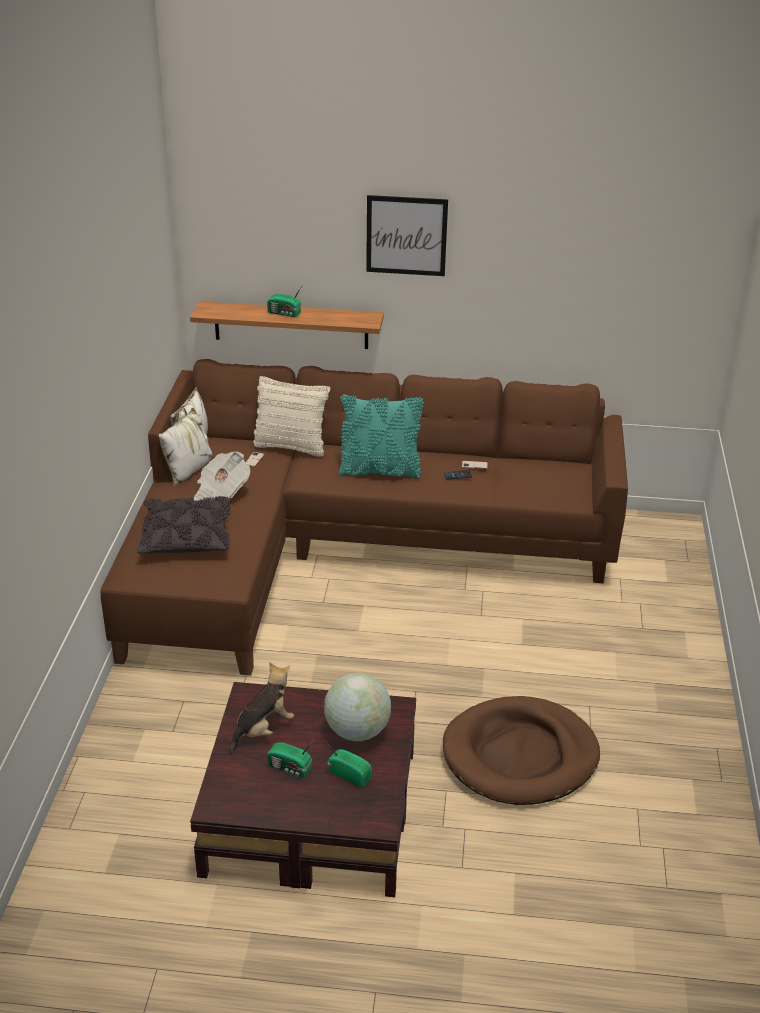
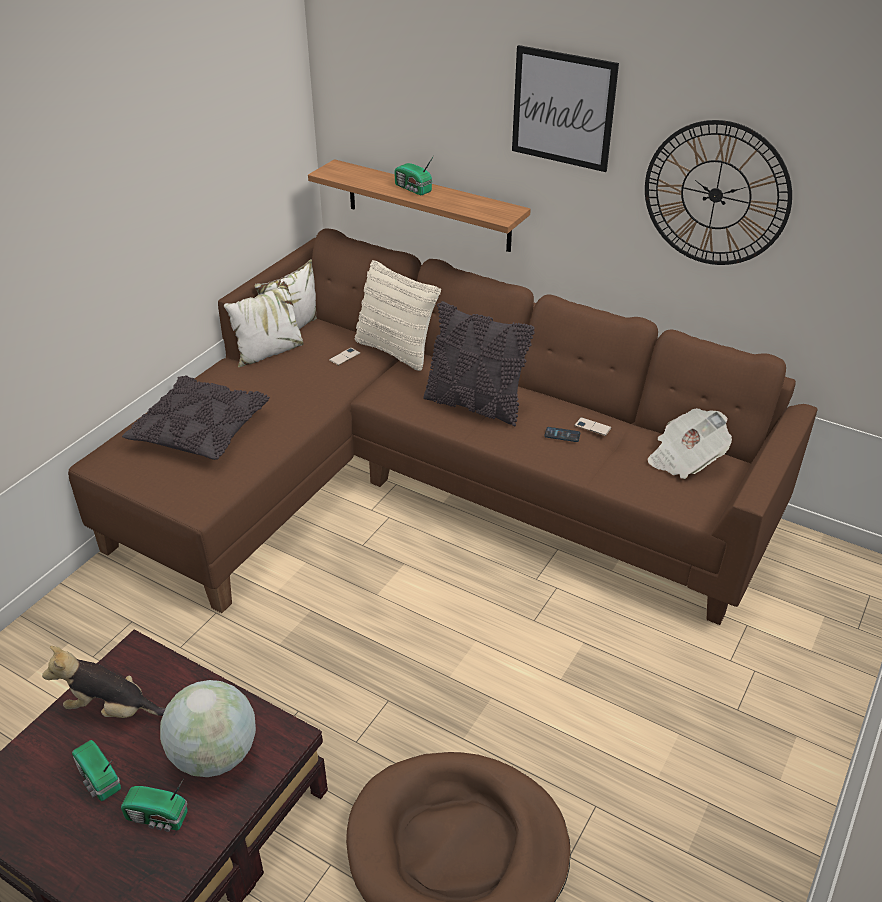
camera: 25 degrees right, 5 degrees up
(221, 492) = (279, 387): newspaper -> newspaper (685, 459)
(263, 729) = (112, 709): plush toy -> plush toy turned 150 degrees counterclockwise
(349, 774) = (158, 817): radio -> radio turned 135 degrees clockwise
(380, 470) = (475, 405): turquoise pillow -> black pillow
(529, 279) = (715, 195): none -> wall clock

